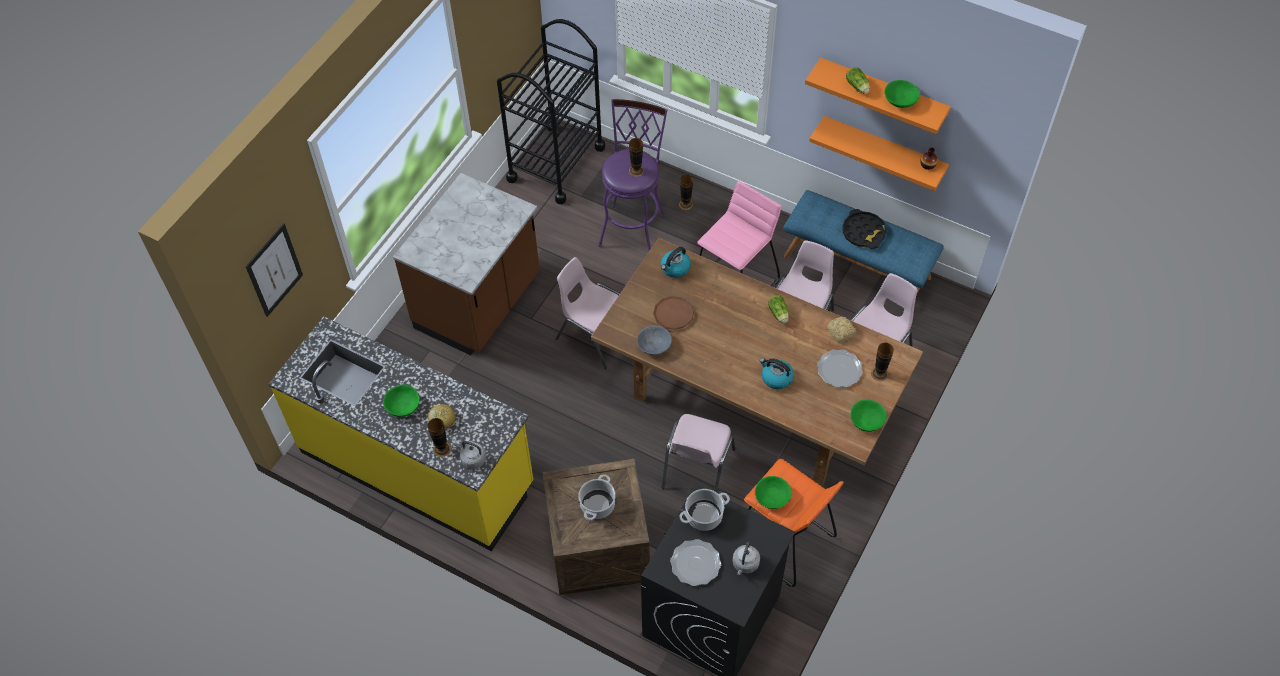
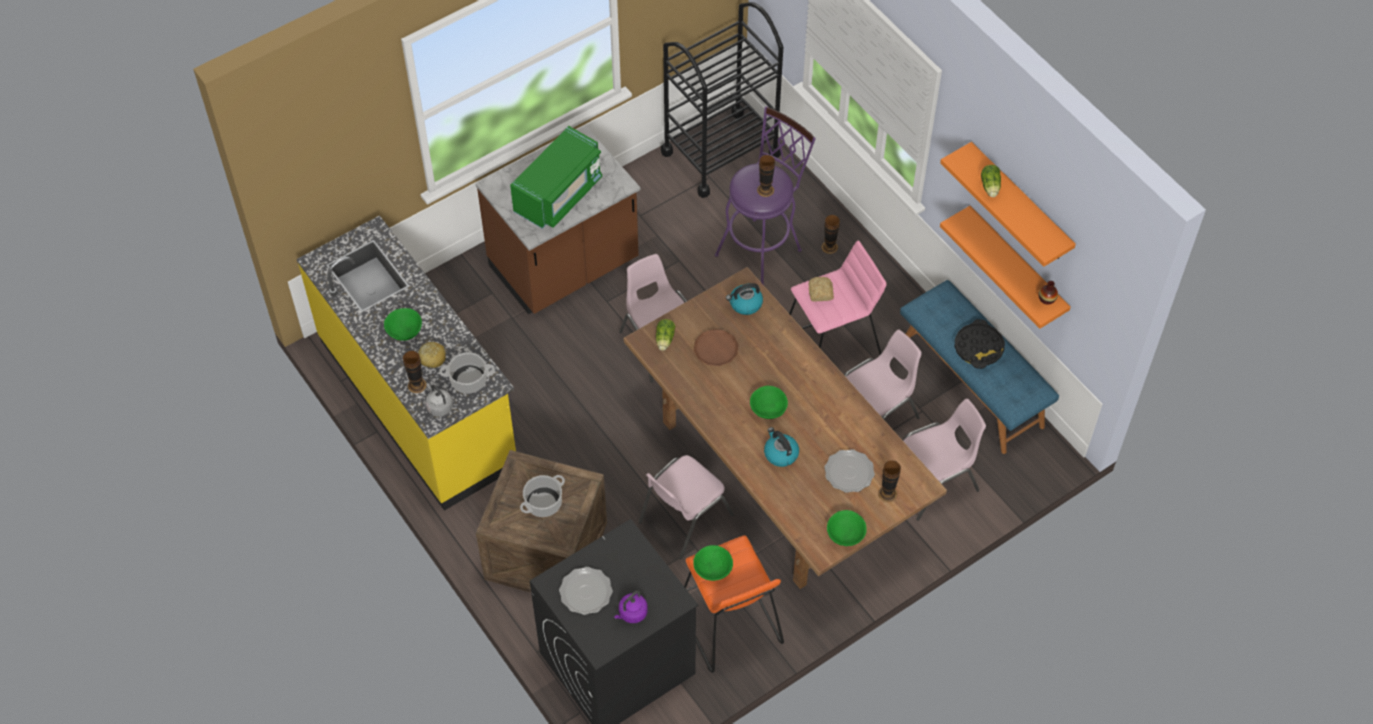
camera: 25 degrees right, 0 degrees up
(274, 270) = (332, 152): picture -> none
(471, 238) = (559, 194): none -> green microwave
(654, 346) = (679, 372): grey bowl -> none
(704, 515) = (621, 551): cooking pot -> cooking pot (469, 380)
(745, 564) = (631, 613): grey kettle -> purple kettle
(779, 314) = (821, 392): lettuce -> lettuce (664, 340)
(841, 332) = (873, 436): bread -> bread (820, 293)
(900, 100) = (1025, 217): green bowl -> green bowl (768, 408)

